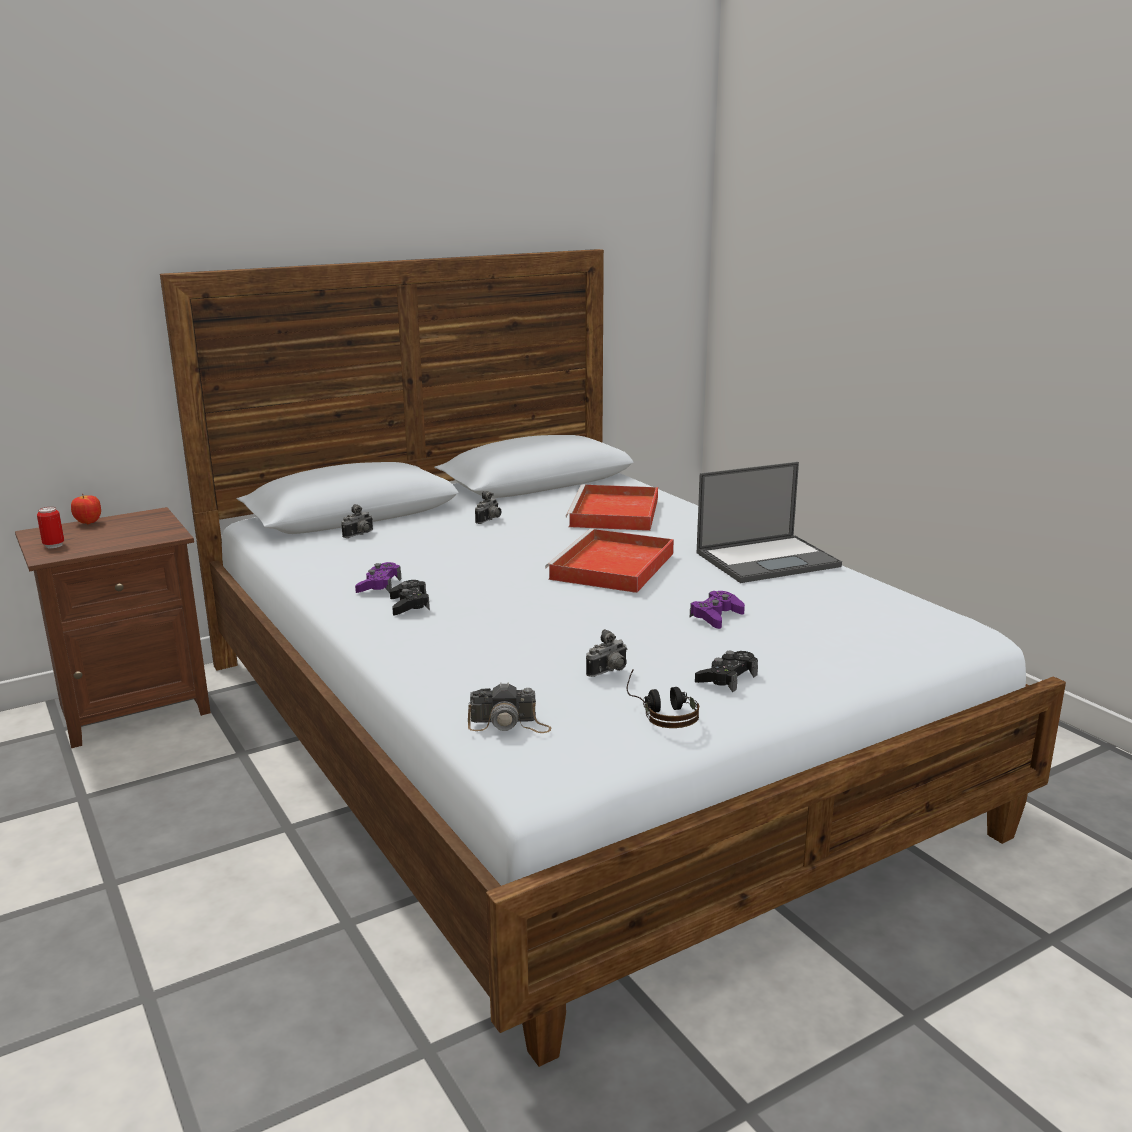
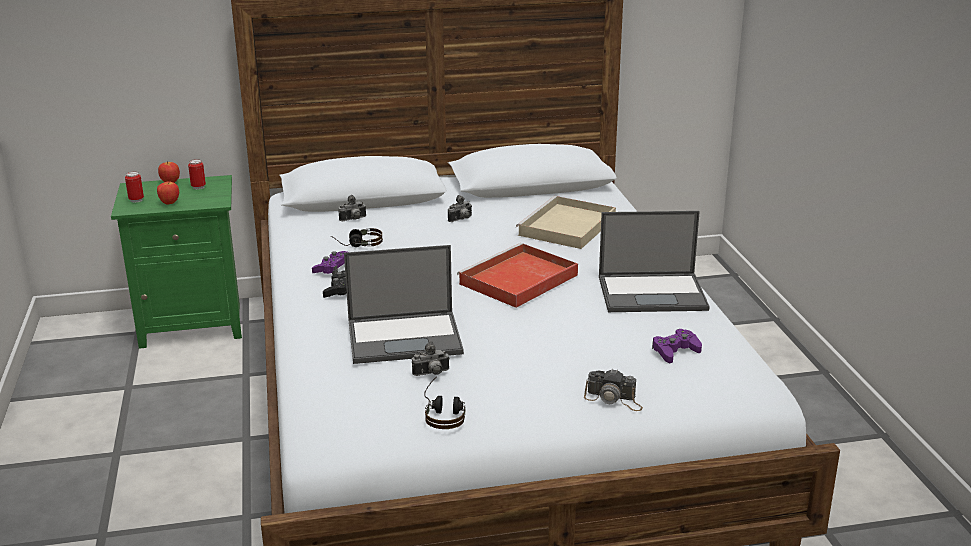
camera: 20 degrees right, 5 degrees up
(105, 543) = (169, 203): none -> apple
(132, 523) = (198, 187): none -> can
(132, 708) = (192, 324): brown nightstand -> green nightstand
(387, 558) = (357, 244): none -> headphones
(509, 724) = (330, 402): camera -> camera (614, 399)
(541, 639) = (406, 337): none -> laptop
(615, 513) = (567, 227): red tray -> beige tray
(716, 616) = (559, 340): purple game controller -> purple game controller (675, 351)
(727, 678) = (516, 395): black game controller -> none

